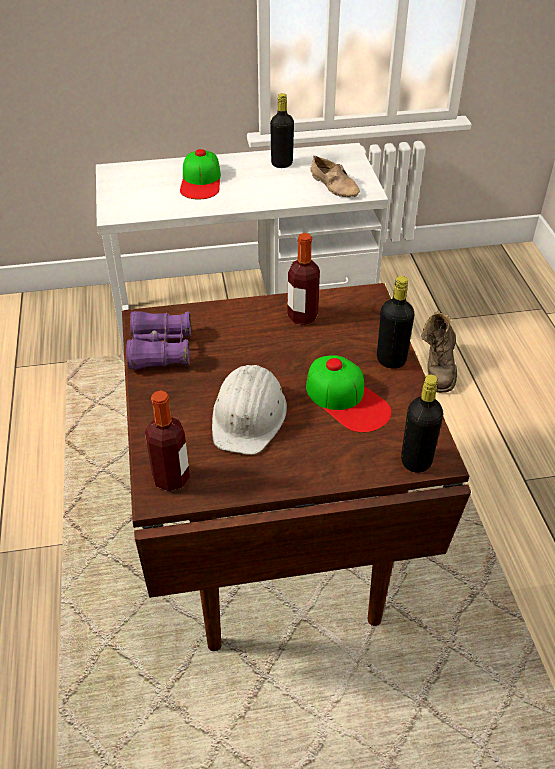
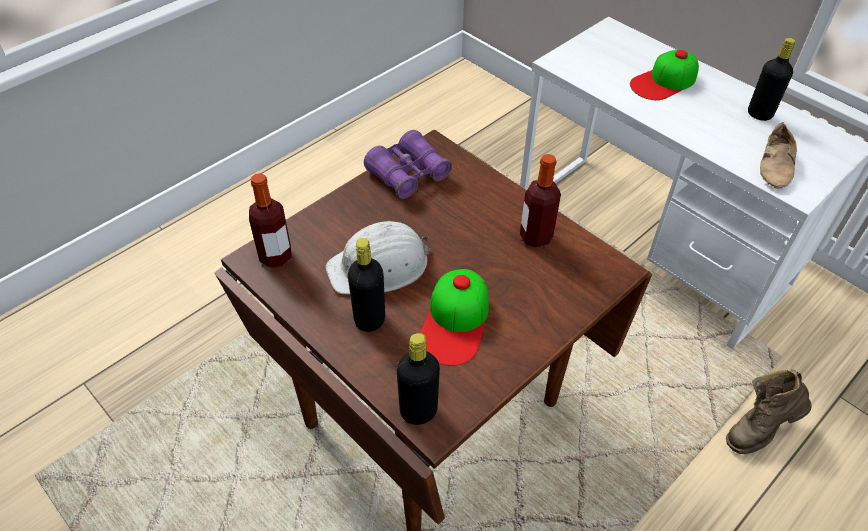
camera: 55 degrees right, 5 degrees up
(391, 360) = (538, 329): black bottle -> black bottle (369, 319)

